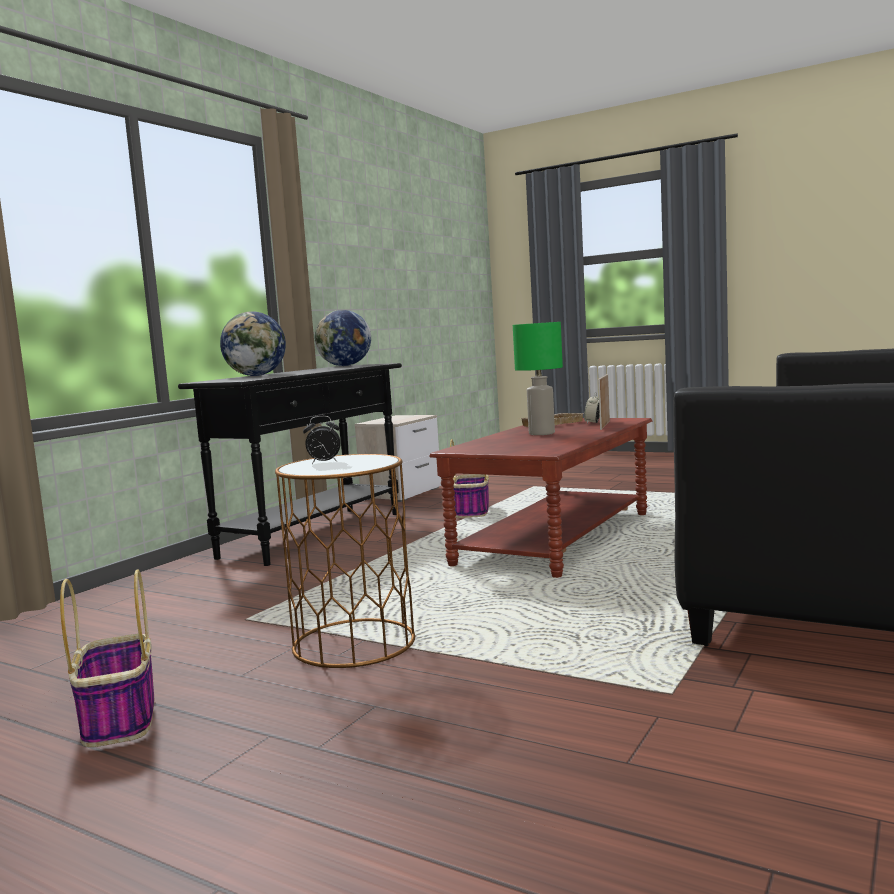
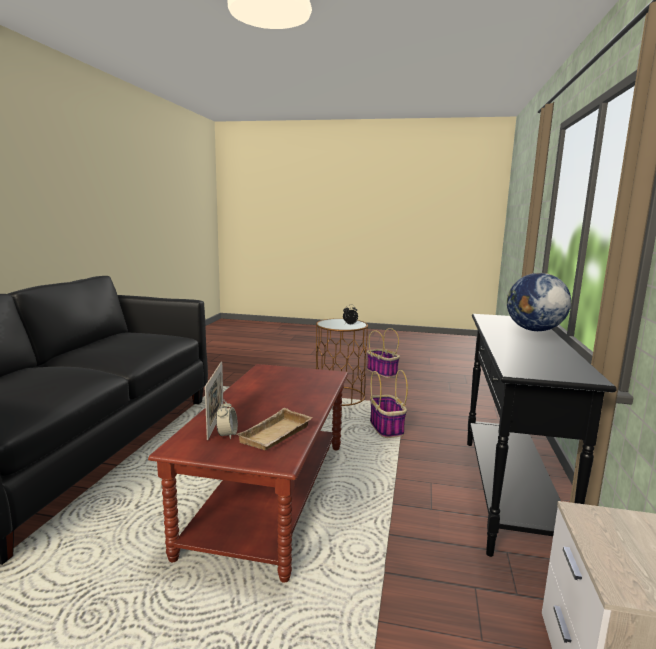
camera: 160 degrees right, 5 degrees up
(345, 366) = (569, 370): globe -> none
(472, 511) = (395, 568): basket -> basket (387, 428)
(541, 434) = (278, 402): green table lamp -> none

